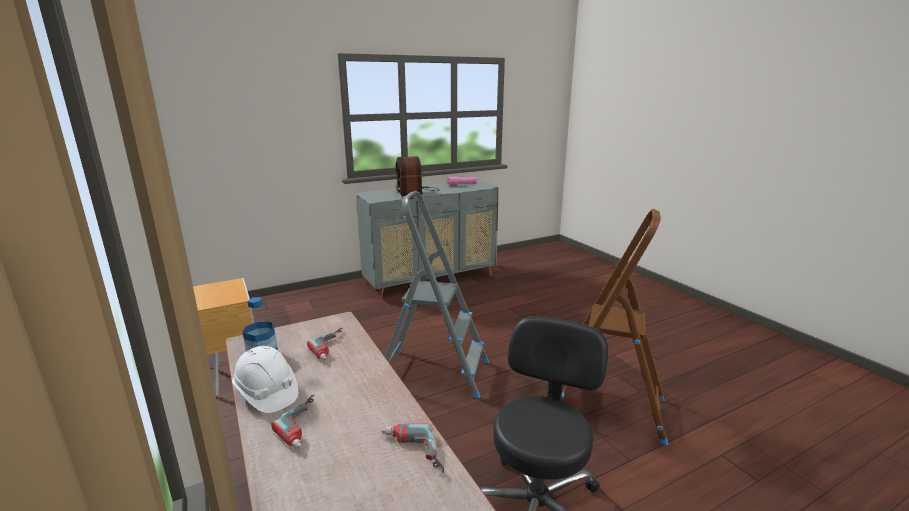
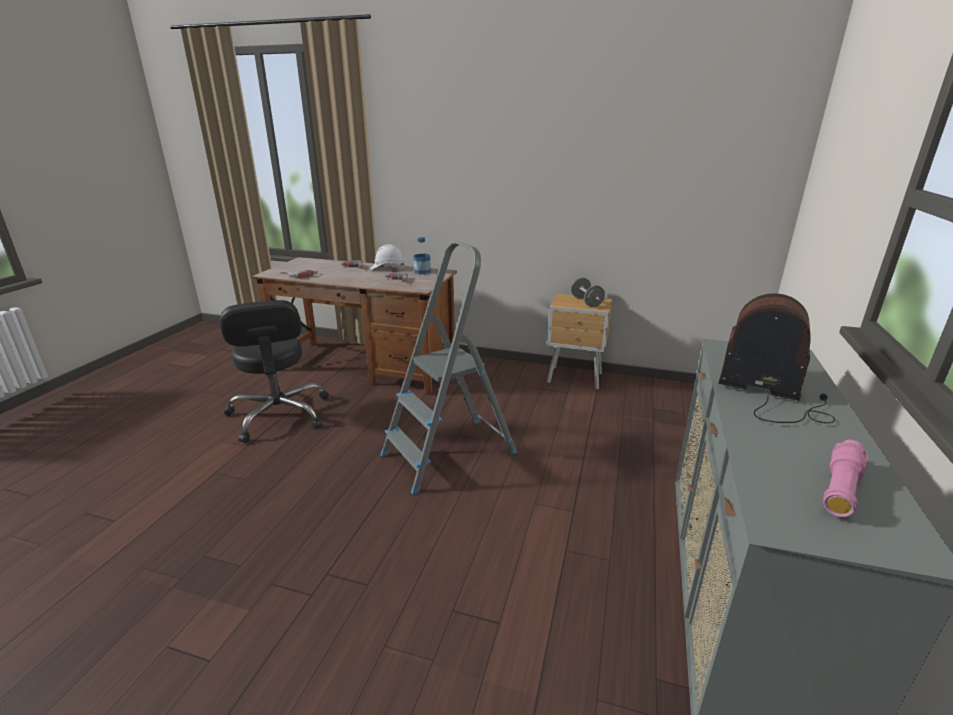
camera: 135 degrees right, 5 degrees up
(218, 291) = (586, 302): none -> grey dumbbell
(602, 407) = (251, 508): brown step ladder -> none

